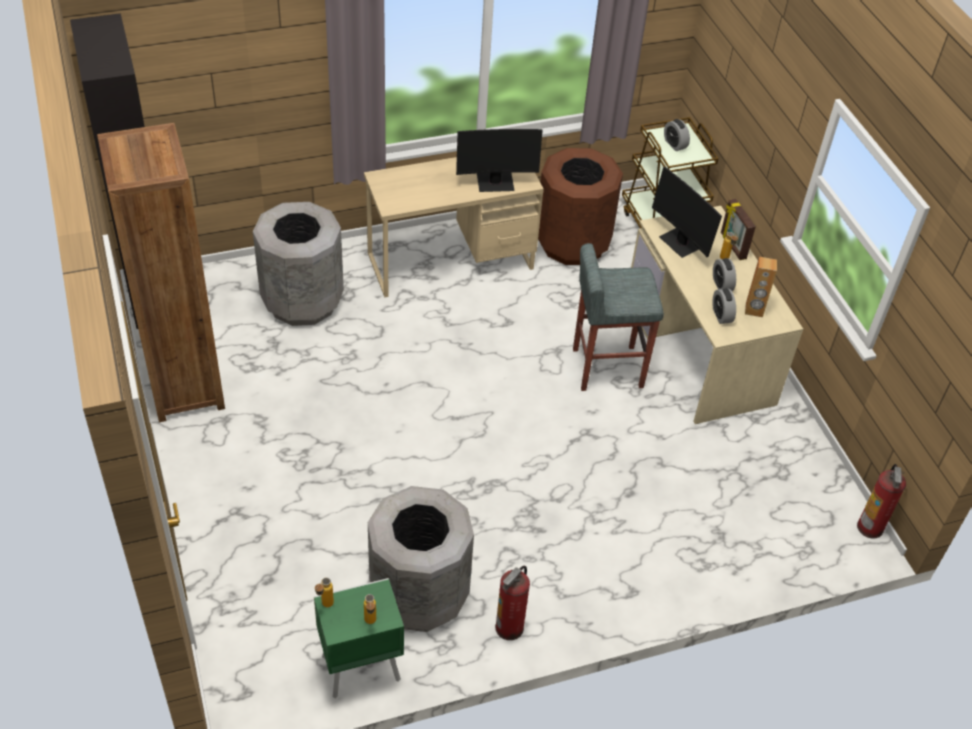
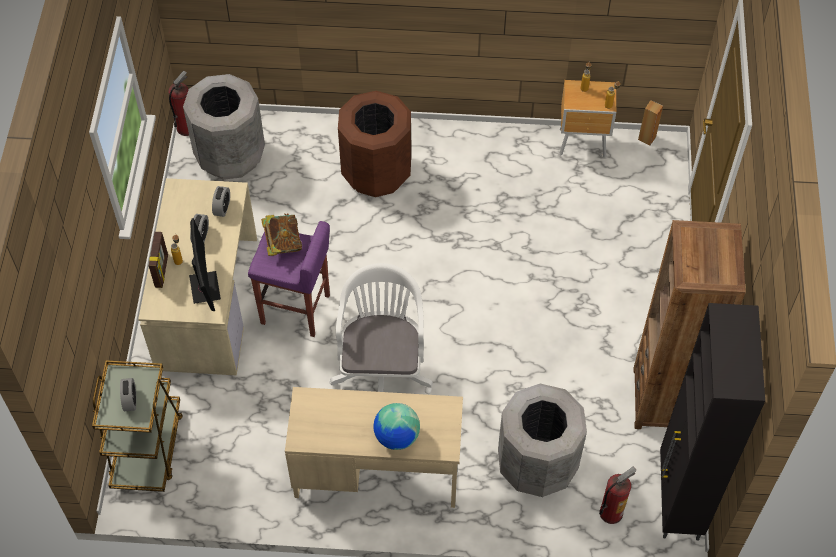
camera: 155 degrees left, 10 degrees up
(359, 668) = (583, 144): green nightstand -> brown nightstand
(419, 596) = (528, 176): grey trash can -> grey trash can (230, 155)
(428, 175) = (396, 437): none -> globe
(489, 339) = (382, 368): none -> white office chair
(495, 183) = (335, 407): monitor -> none
(509, 628) = (475, 139): fire extinguisher -> fire extinguisher (611, 512)
(572, 243) = (247, 457): brown trash can -> brown trash can (377, 172)
(606, 367) = (296, 310): grey stool -> purple stool
(635, 298) = (282, 243): none -> book
(754, 310) = (192, 204): brown speaker -> brown speaker (647, 138)

